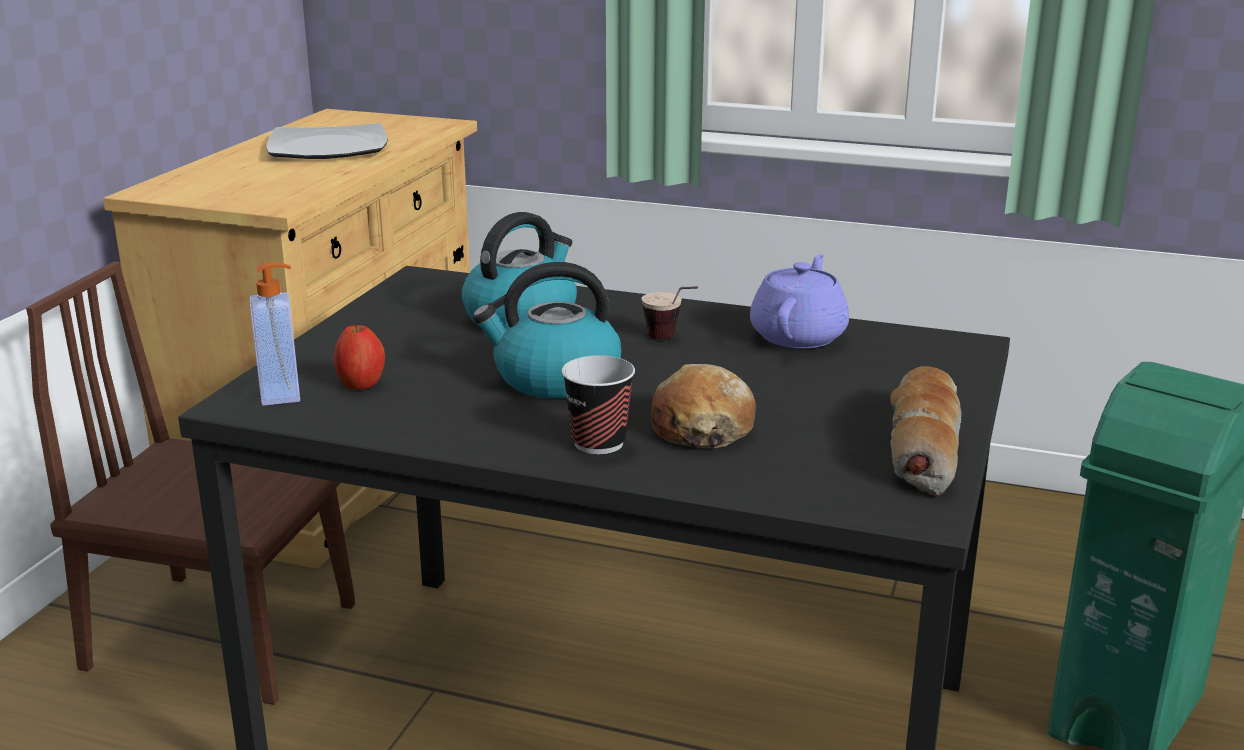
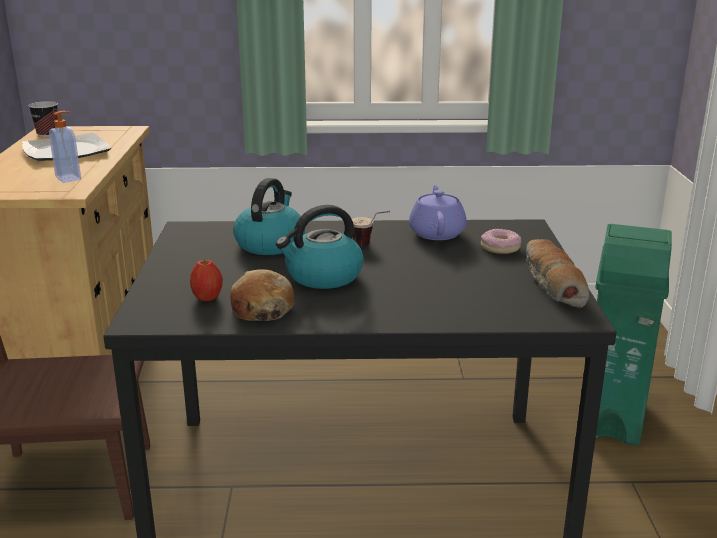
camera: 20 degrees left, 0 degrees up
(282, 394) = (161, 311): soap dispenser -> soap dispenser (69, 178)
(598, 443) = (381, 309): cup -> cup (47, 134)
(701, 428) = (430, 291): bread -> bread (262, 308)
(885, 374) = (500, 247): none -> donut

